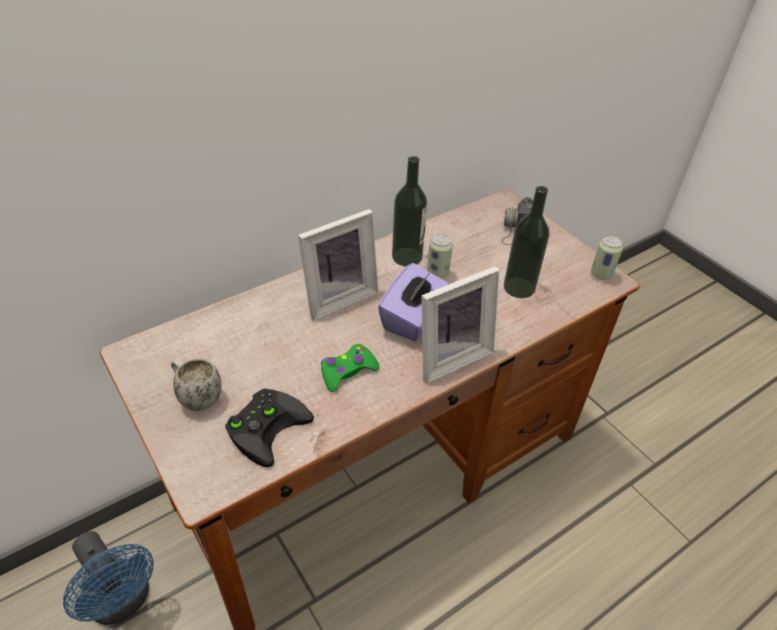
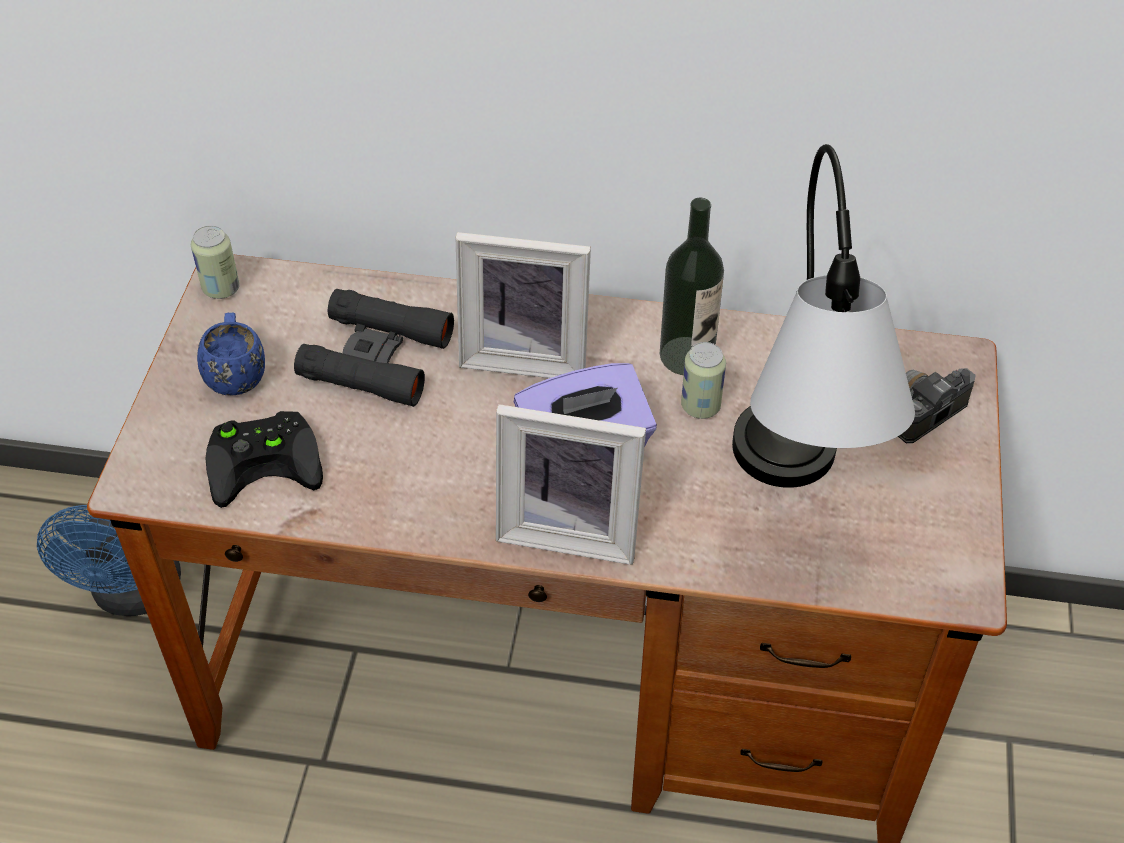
camera: 45 degrees right, 5 degrees up
(196, 396) = (236, 374): white mug -> blue mug
(265, 341) = (376, 357): none -> black binoculars
(347, 372) = (423, 460): green game controller -> none
(519, 287) = (793, 504): bottle -> table lamp
(601, 274) = (956, 571): can -> can (221, 288)

